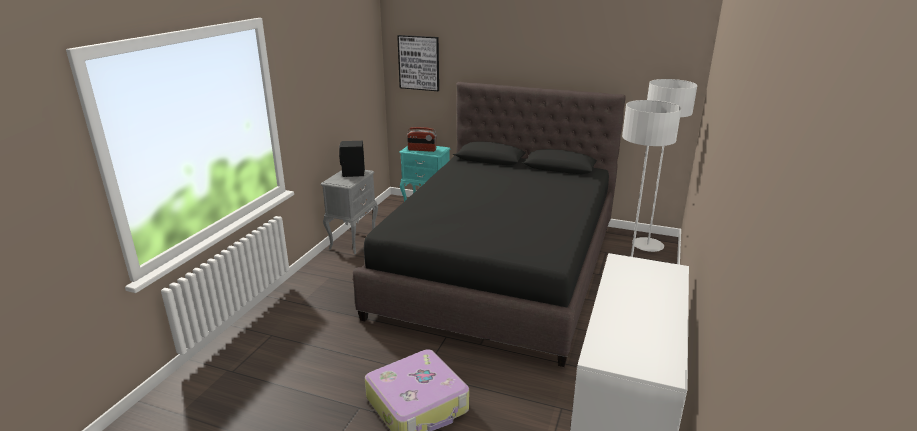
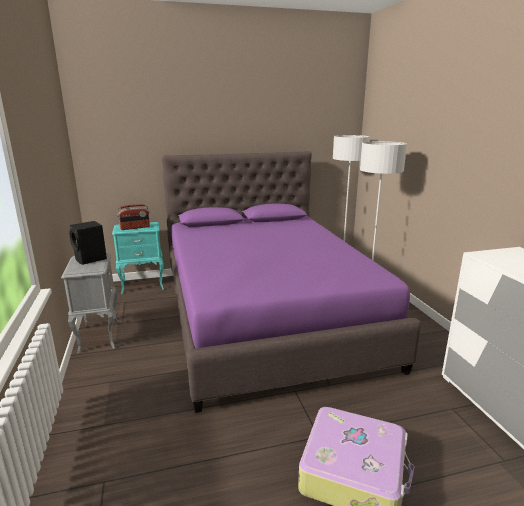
camera: 35 degrees left, 5 degrees down
(419, 63) = (114, 141): picture -> none
(501, 268) = (266, 315): black bed -> purple bed

